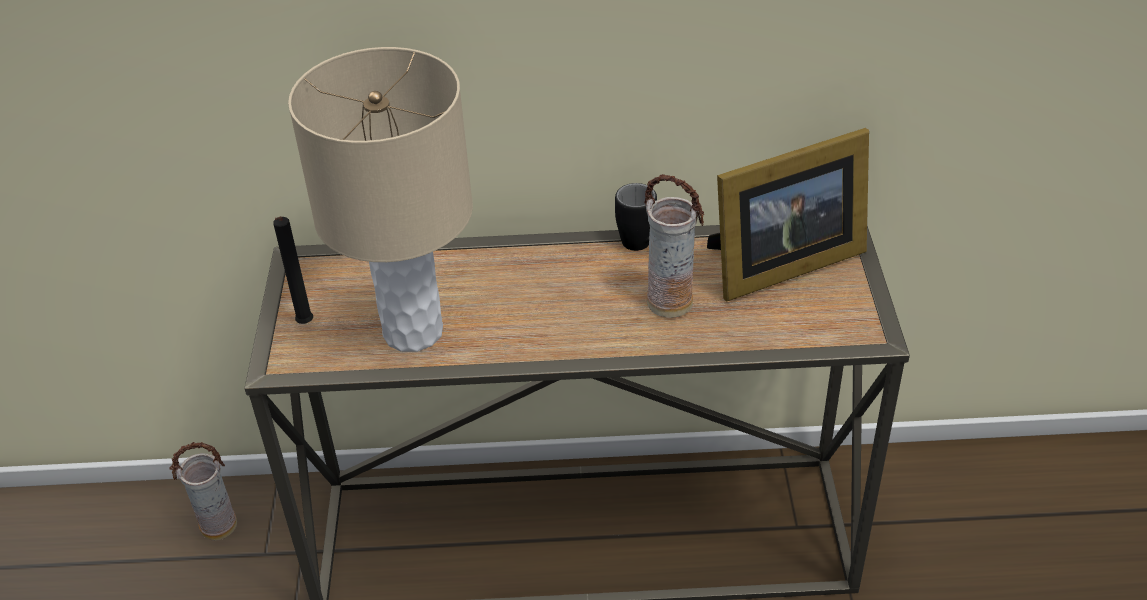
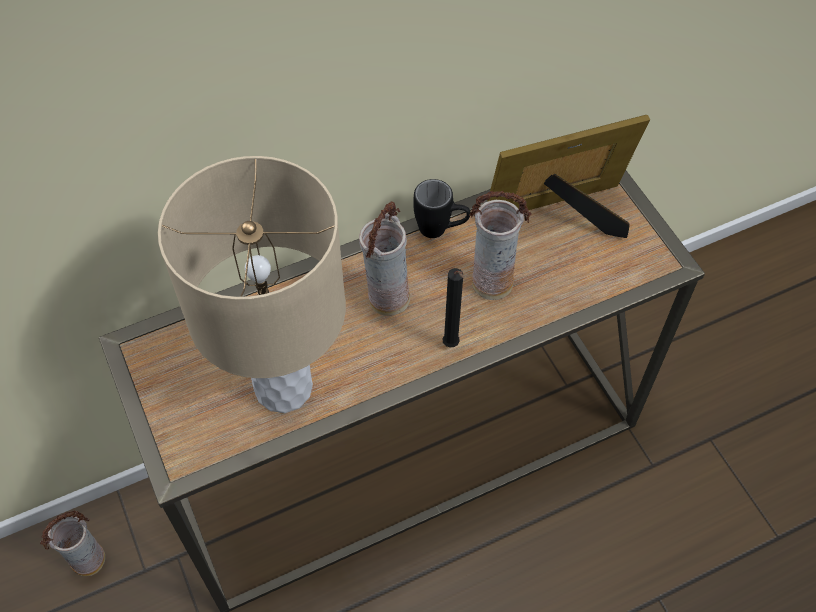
camera: 25 degrees left, 15 degrees up
(304, 325) = (178, 415): black candle -> black candle (451, 346)
(555, 287) = (386, 298): none -> vase
(779, 264) = (563, 214): picture frame -> picture frame turned 150 degrees counterclockwise

